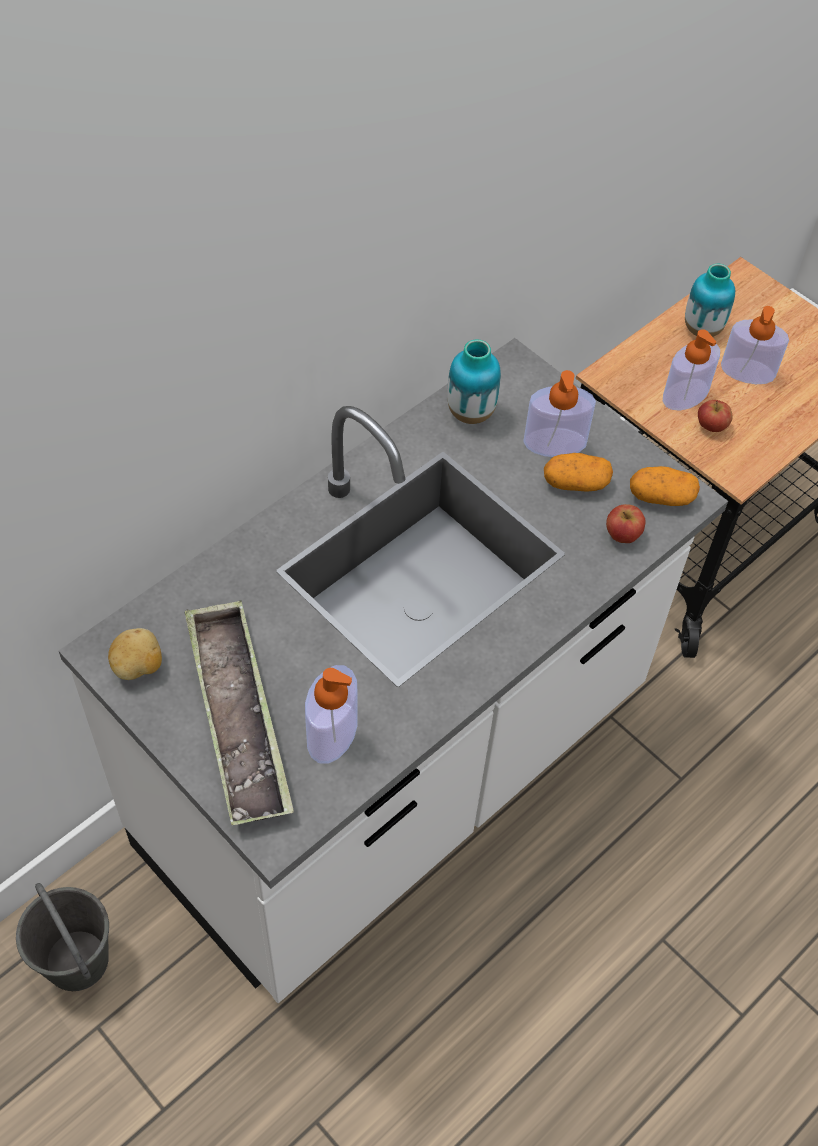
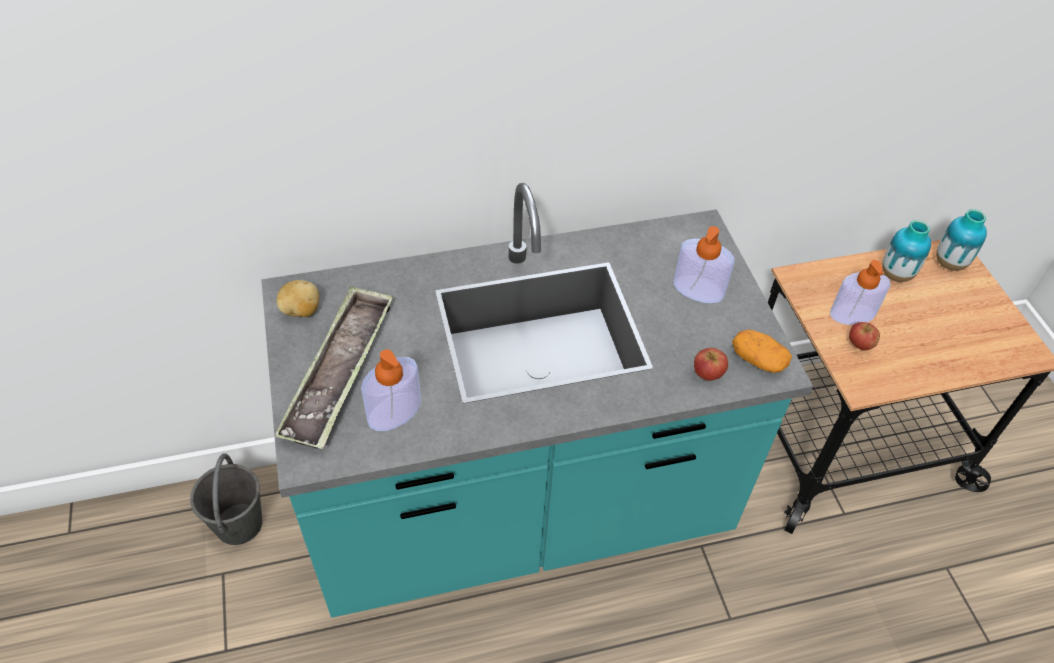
camera: 30 degrees right, 5 degrees down
(397, 775) = (519, 510): white counter -> turquoise counter
(470, 413) = (647, 245): vase -> vase (949, 263)
(575, 483) = (695, 323): potato -> none
(747, 371) = (916, 317): soap dispenser -> none

